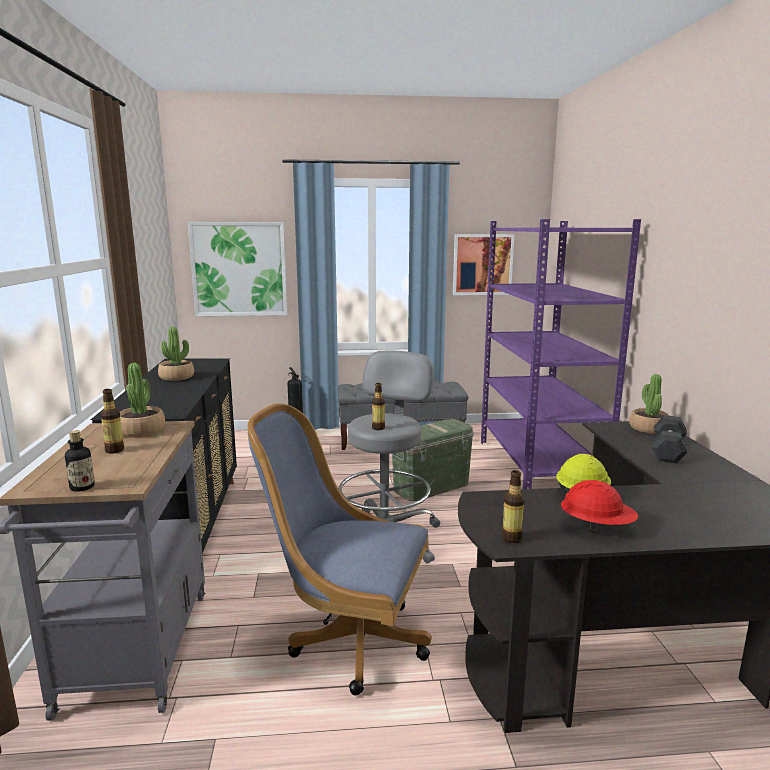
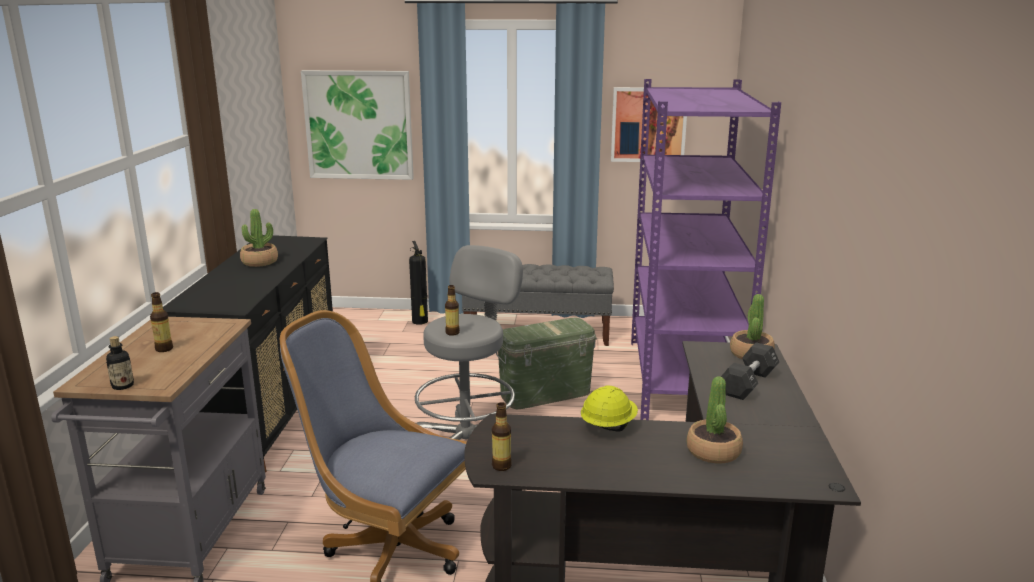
camera: 10 degrees right, 5 degrees up
(141, 431) = (196, 329): potted plant -> potted plant (713, 451)
(597, 527) = (594, 462): red hard hat -> none

